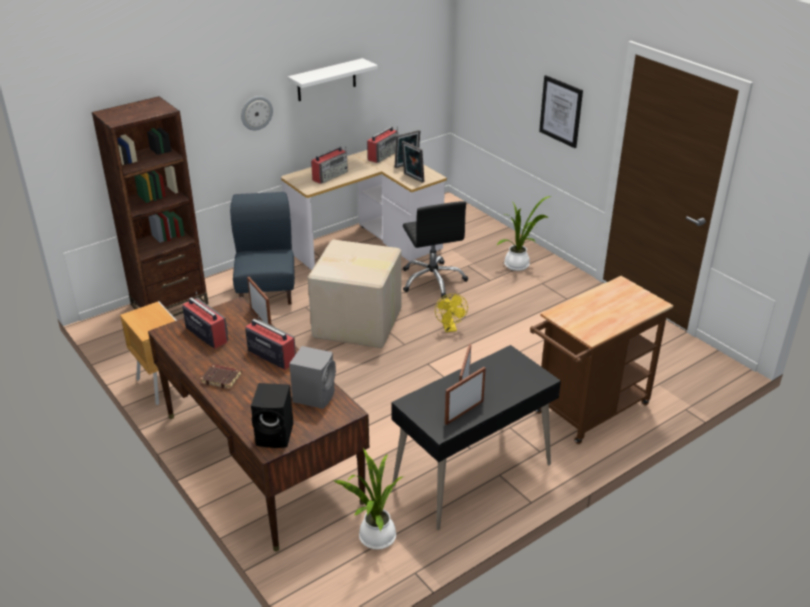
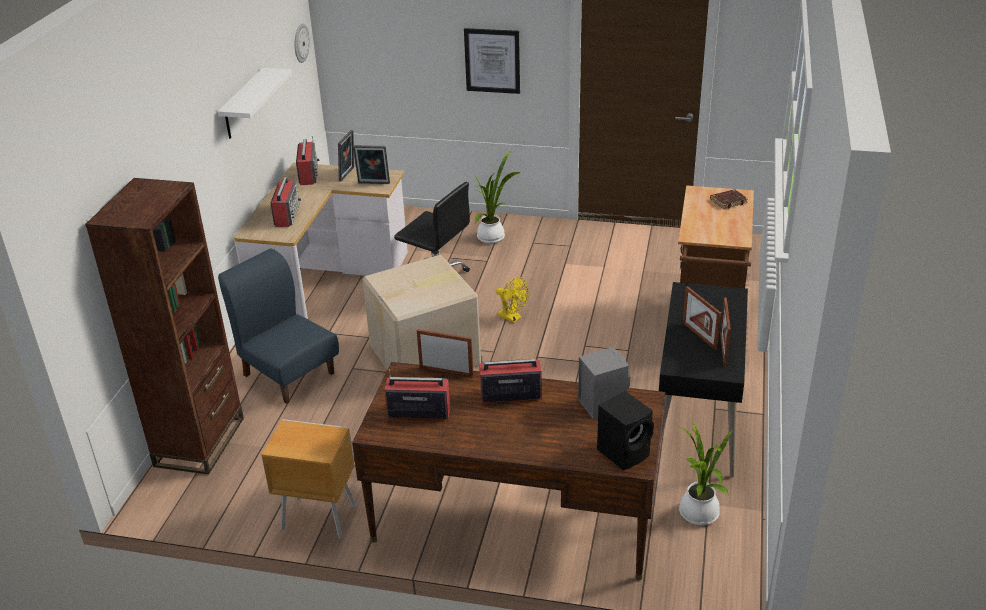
camera: 40 degrees left, 0 degrees up
(222, 378) = (499, 438): brown book -> brown book (728, 201)
(256, 112) = (203, 166): wall clock -> wall clock (300, 43)

